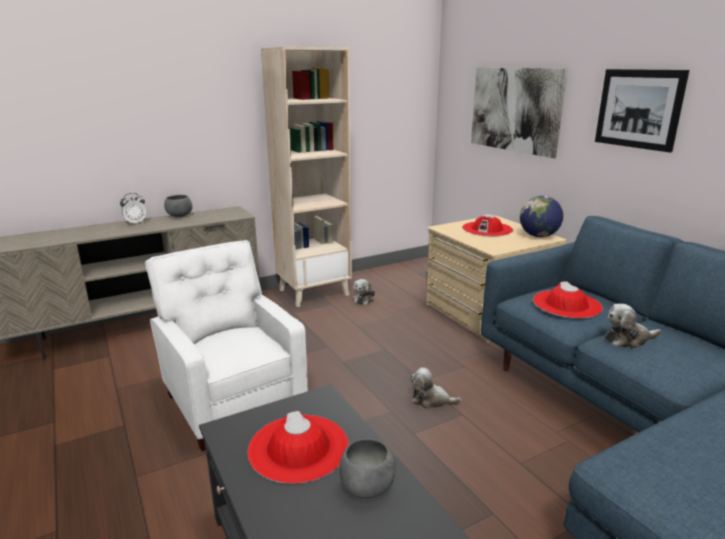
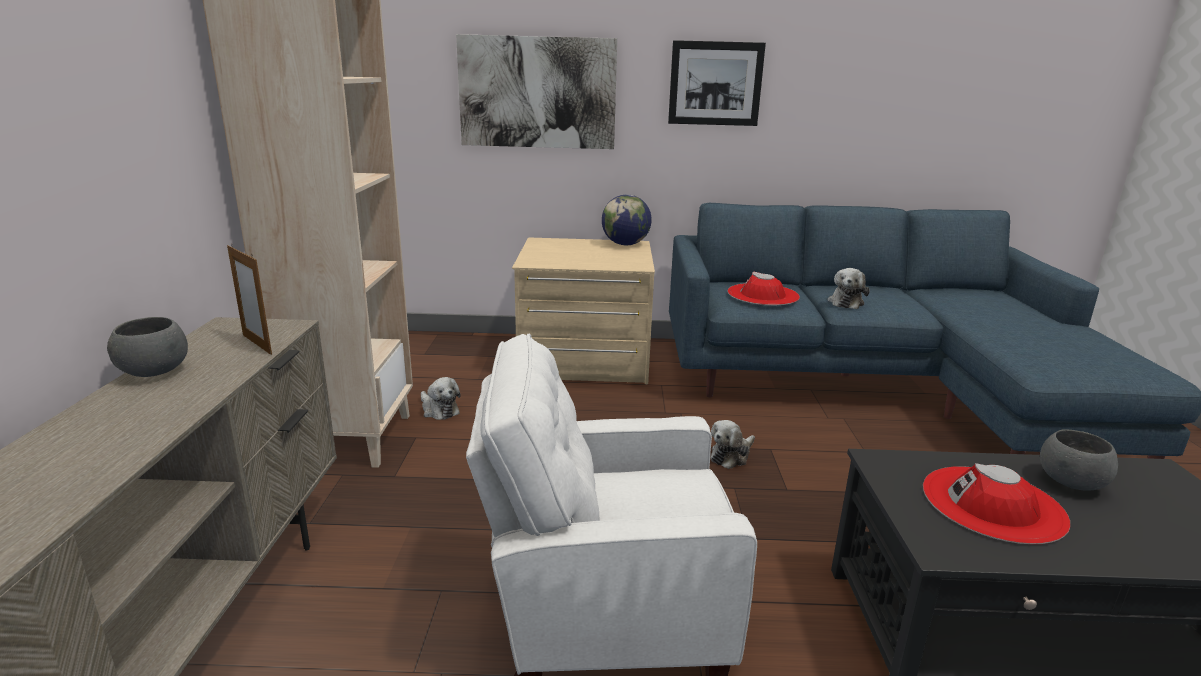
camera: 60 degrees left, 0 degrees up
(135, 223) = (87, 424): alarm clock -> none
(218, 218) = (257, 344): none -> picture frame
(487, 229) = (570, 251): red hat -> none

